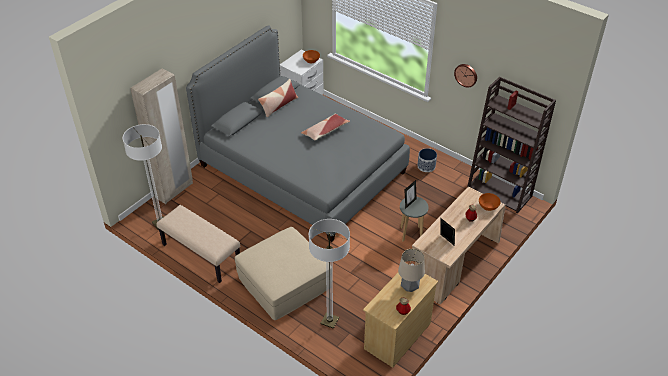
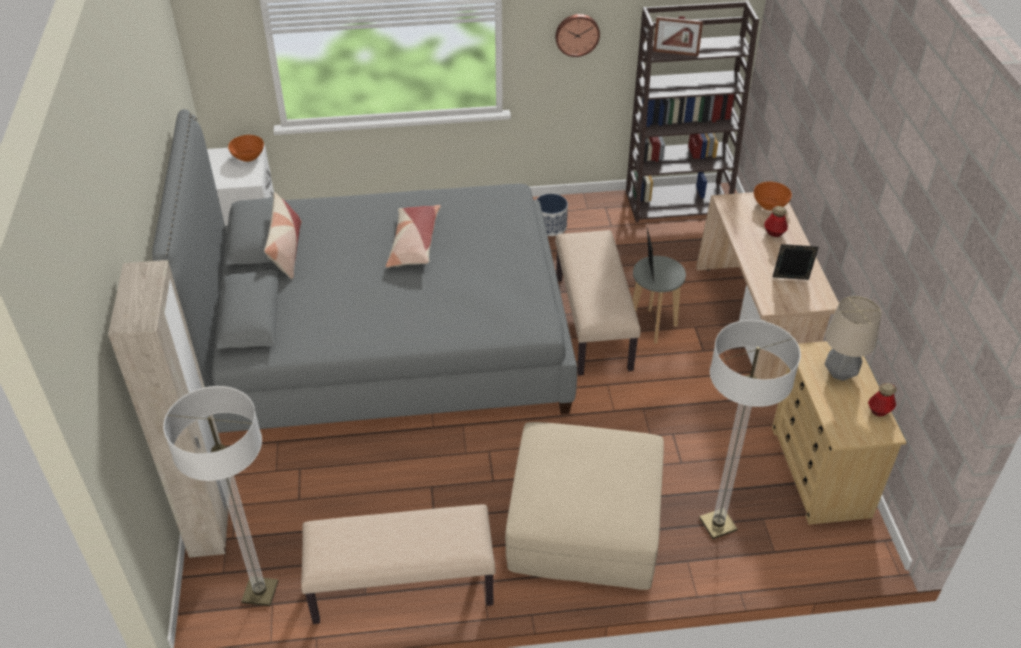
camera: 45 degrees left, 0 degrees up
(388, 215) = (592, 322): none -> beige bench
(503, 108) = (675, 53): none -> picture frame

